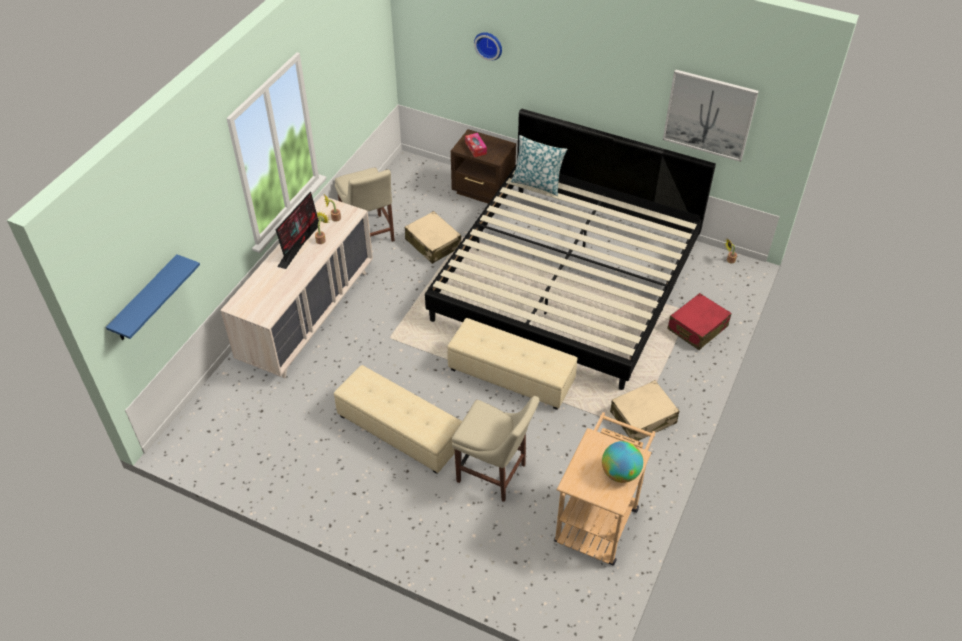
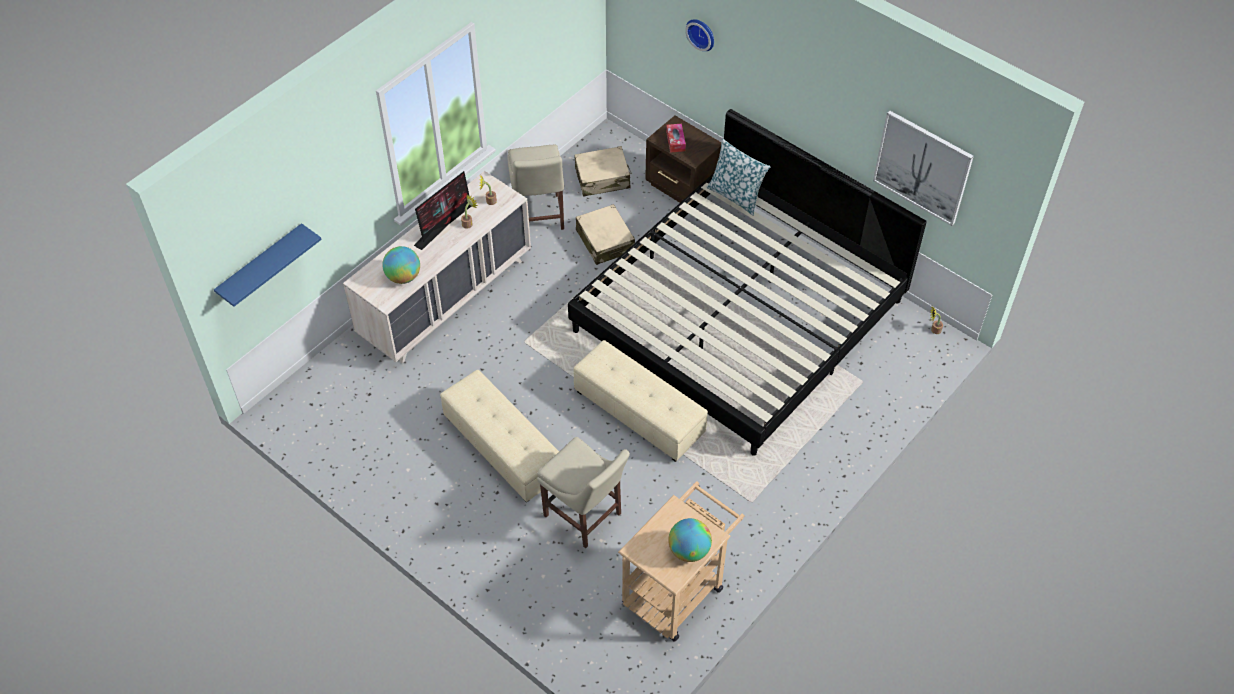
camera: 15 degrees right, 5 degrees up
(276, 294) = (403, 277): none -> globe
(643, 418) = (765, 492): beige suitcase -> beige suitcase (602, 178)
(697, 328) = (864, 403): red suitcase -> none

